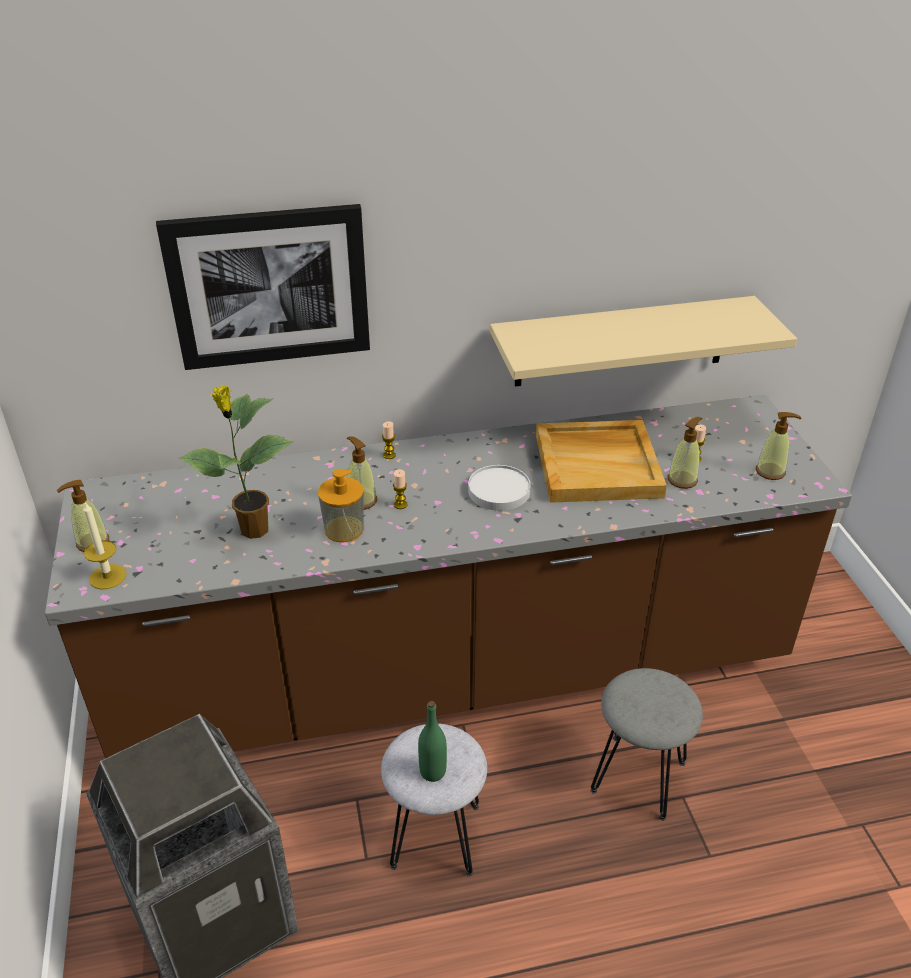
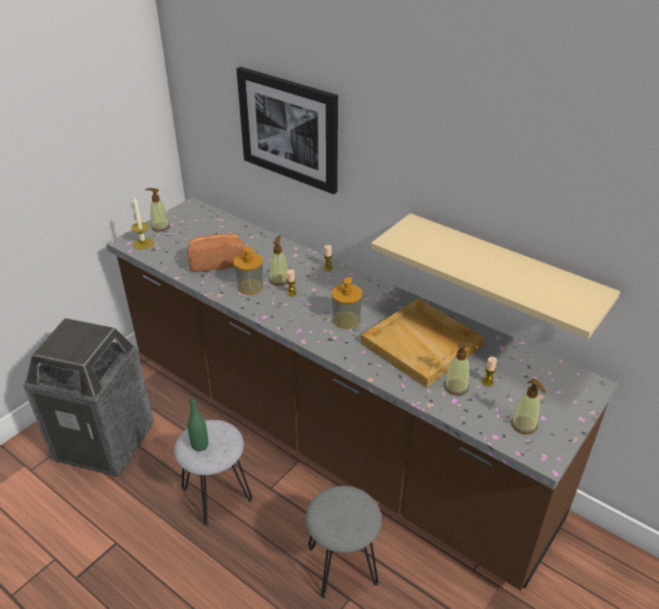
camera: 50 degrees right, 0 degrees up
(253, 530) = (217, 262): potted plant -> bread
(498, 491) = (346, 320): white plate -> soap dispenser

